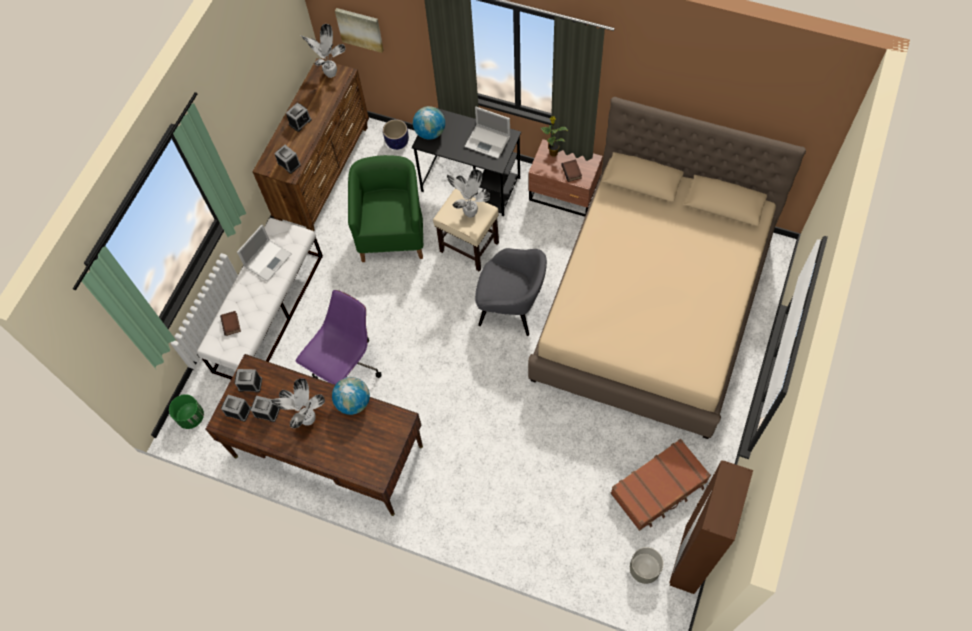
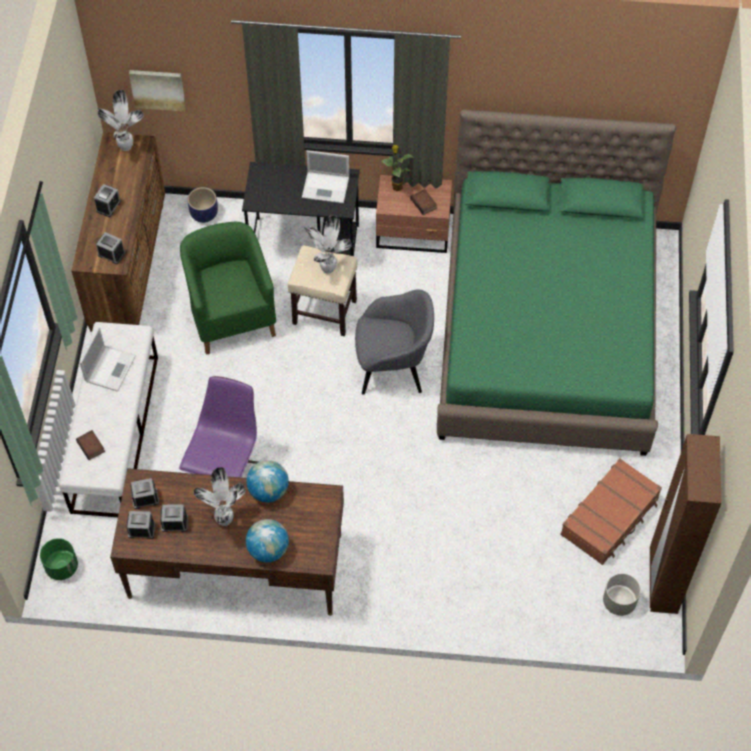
camera: 20 degrees left, 5 degrees down
(430, 132) = (258, 190): globe -> globe (268, 549)
(653, 306) = (547, 331): beige bed -> green bed

